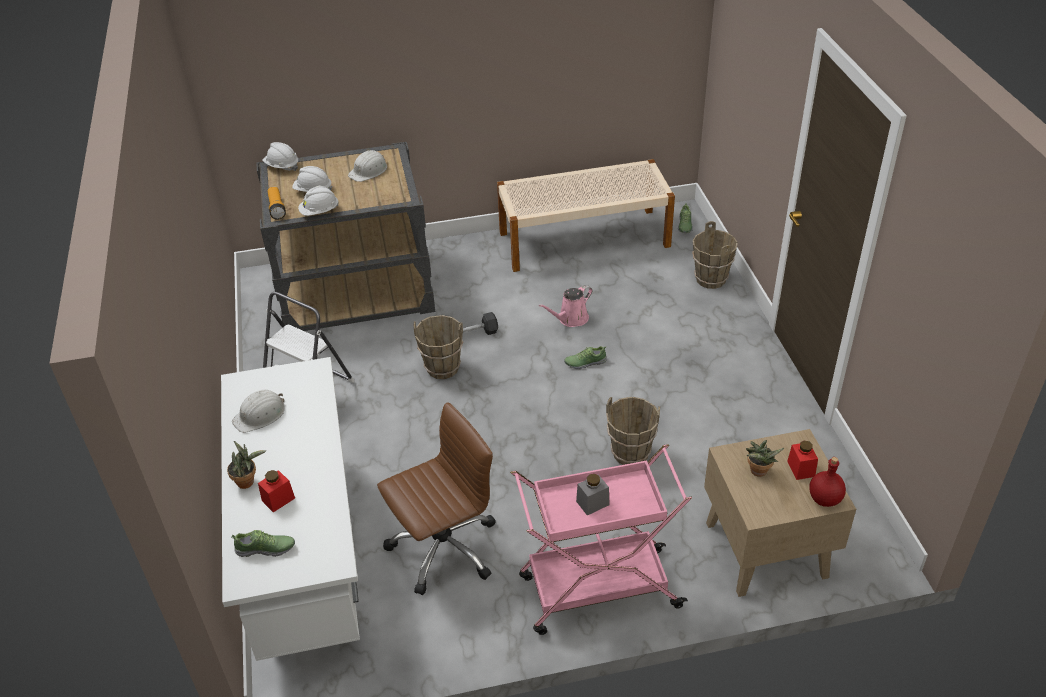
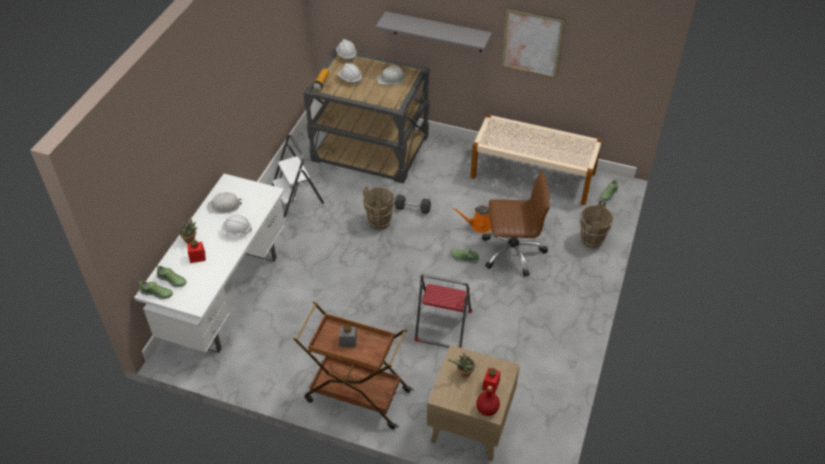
camera: 30 degrees right, 5 degrees up
(257, 578) = (157, 293): none -> shoe
(319, 212) = (342, 95): white hard hat -> white hard hat (236, 231)
(408, 85) = (437, 32): none -> grey shelf
(444, 548) = (297, 327): brown office chair -> brown office chair (513, 252)
(542, 56) = (532, 43): none -> picture
(570, 319) = (479, 225): pink watering can -> orange watering can
(599, 591) = (357, 396): pink cart -> brown cart
(630, 453) = (442, 327): brown bucket -> red step ladder

